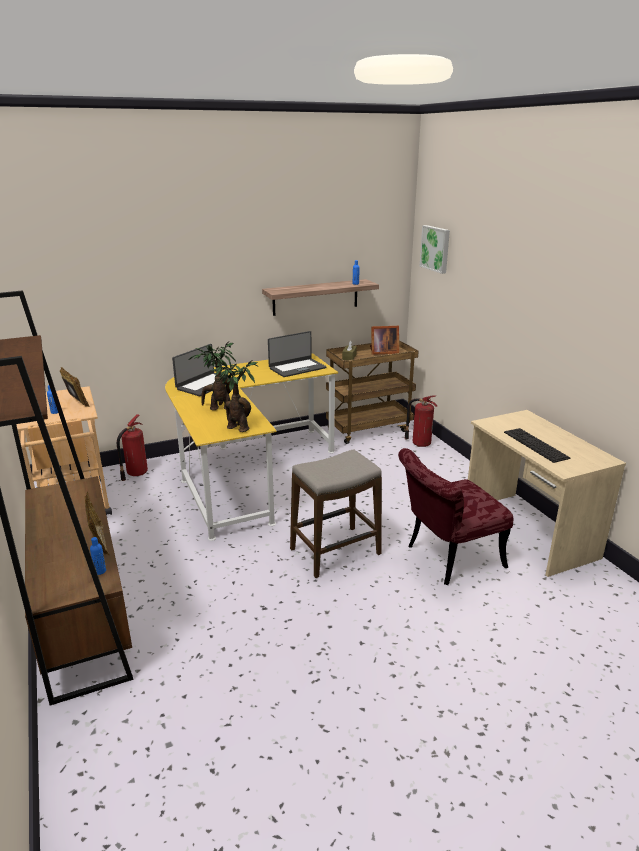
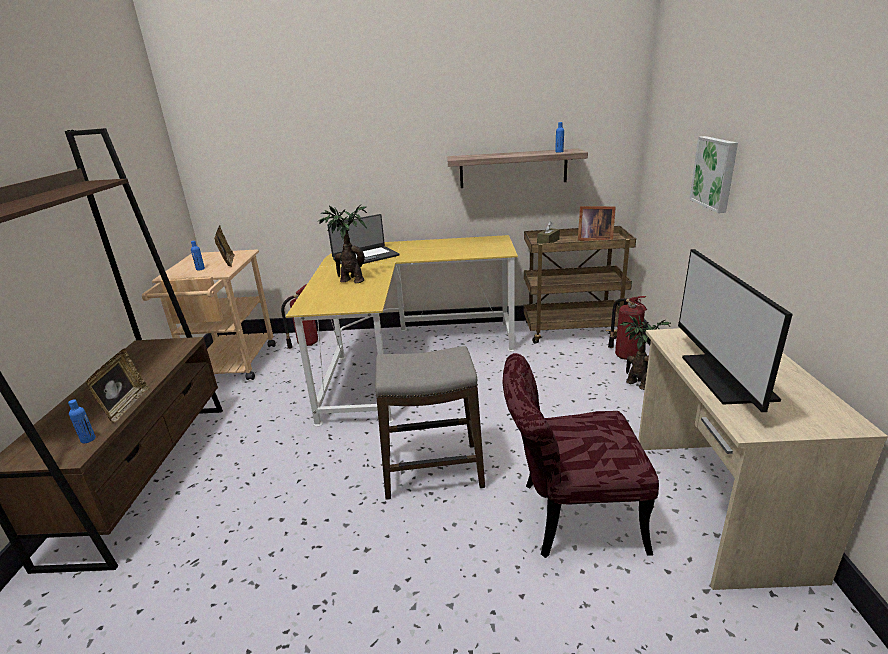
camera: 25 degrees right, 0 degrees up
(236, 427) = (344, 302): potted plant -> potted plant (636, 383)
(297, 368) = (475, 248): laptop -> none
(436, 248) = (667, 103): picture -> picture (715, 173)
(535, 445) = (725, 378): keyboard -> monitor

